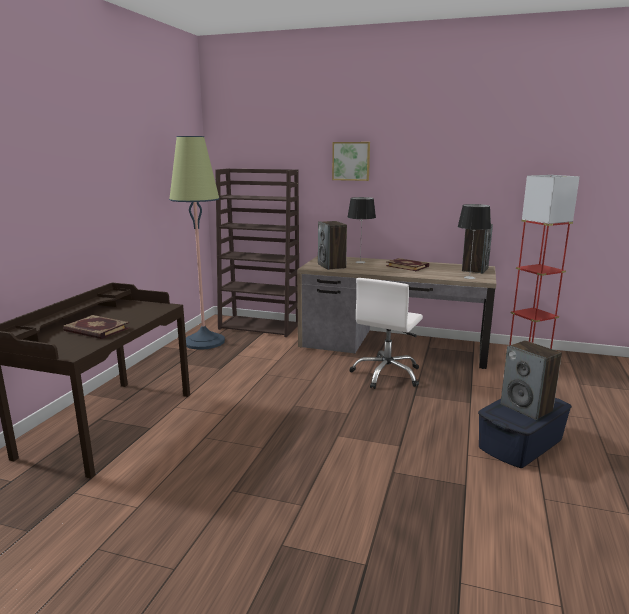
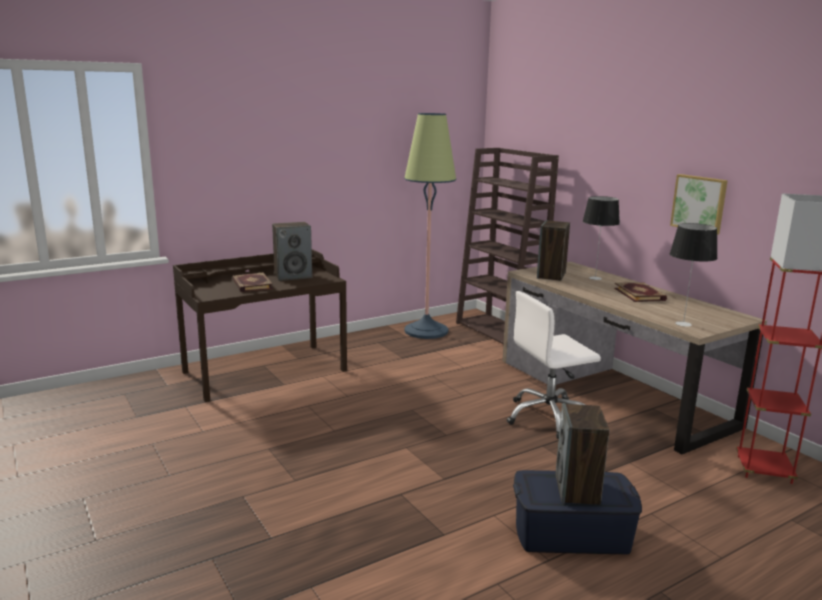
camera: 40 degrees right, 0 degrees up
(351, 161) = (612, 150): picture -> picture (699, 203)
(475, 269) = (721, 317): speaker -> speaker (293, 276)

